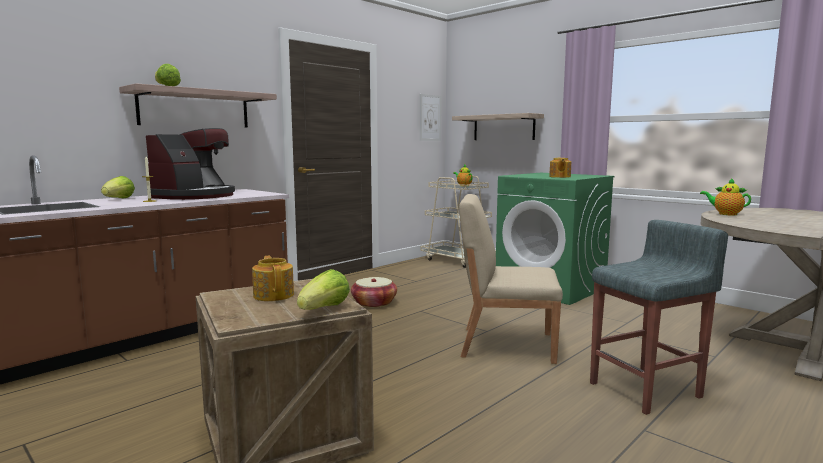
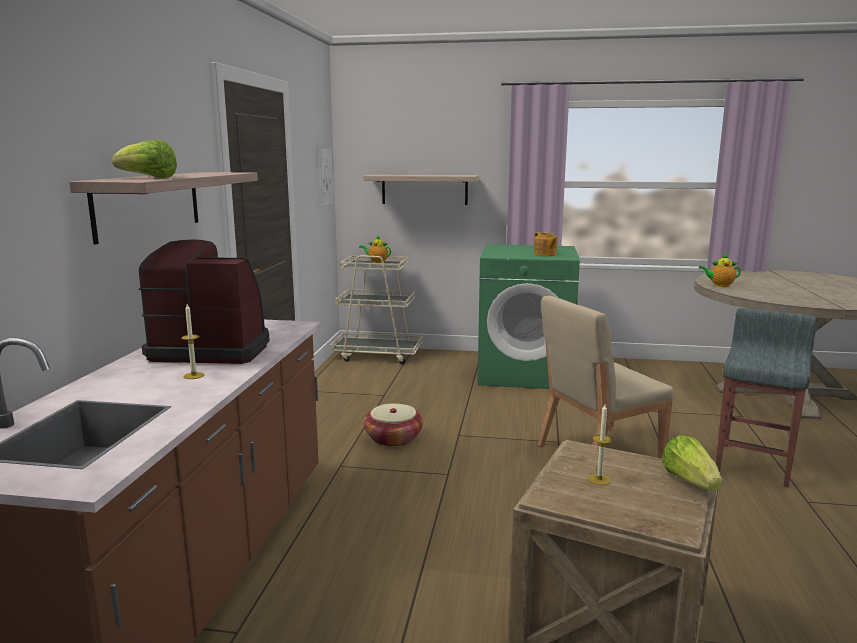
camera: 35 degrees left, 5 degrees up
(118, 199) = (116, 381): lettuce -> none
(195, 196) = (212, 349): coffee machine -> coffee machine turned 75 degrees counterclockwise
(274, 295) = (599, 479): teapot -> candle

